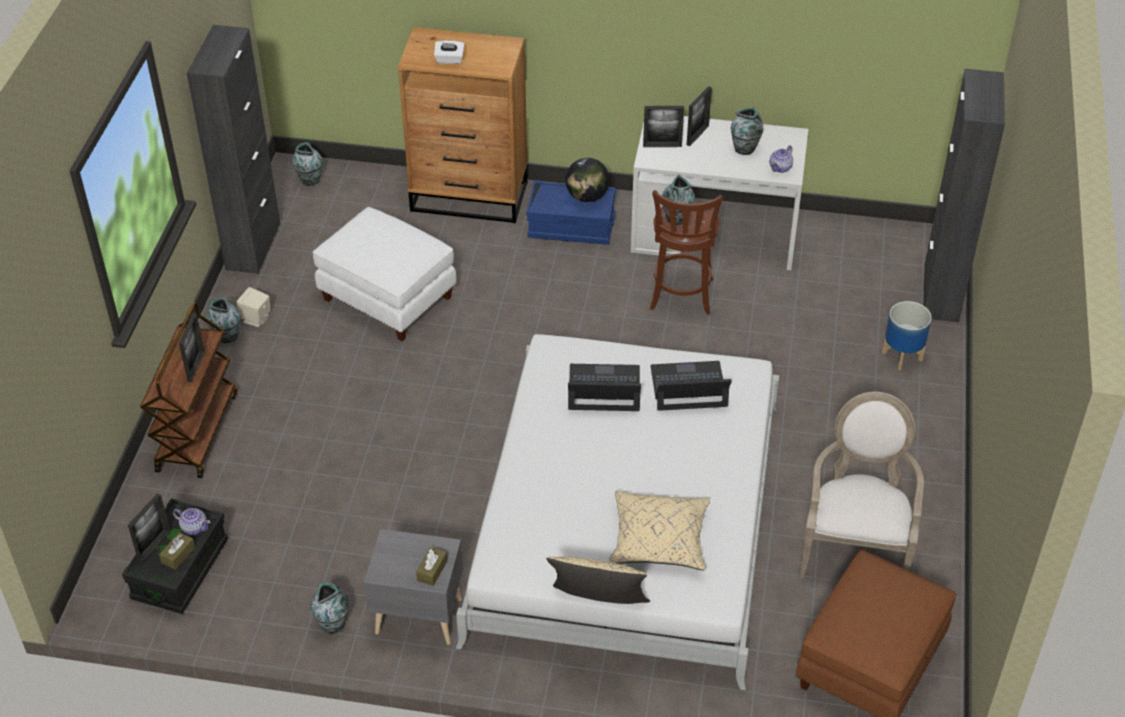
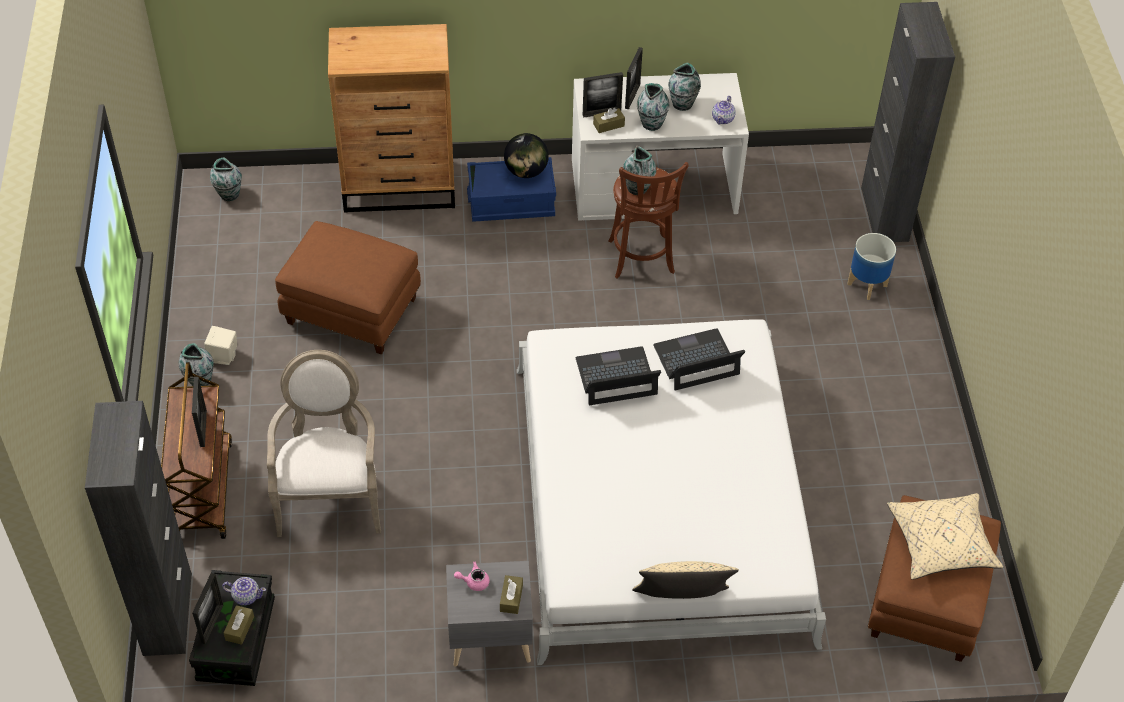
camera: 15 degrees left, 5 degrees up
(253, 246) = (194, 277): black cabinet -> black cabinet (167, 614)
(333, 623) = (409, 664): vase -> vase (651, 123)
(386, 299) = (351, 311): white ottoman -> brown ottoman
(401, 548) = (474, 581): none -> pink teapot
(449, 60) = (379, 59): white tissue box -> none
(659, 540) = (717, 524): beige pillow -> beige pillow (941, 544)
(665, 157) = (608, 125): none -> brown tissue box
(855, 547) = (880, 487): armchair -> armchair (331, 496)

